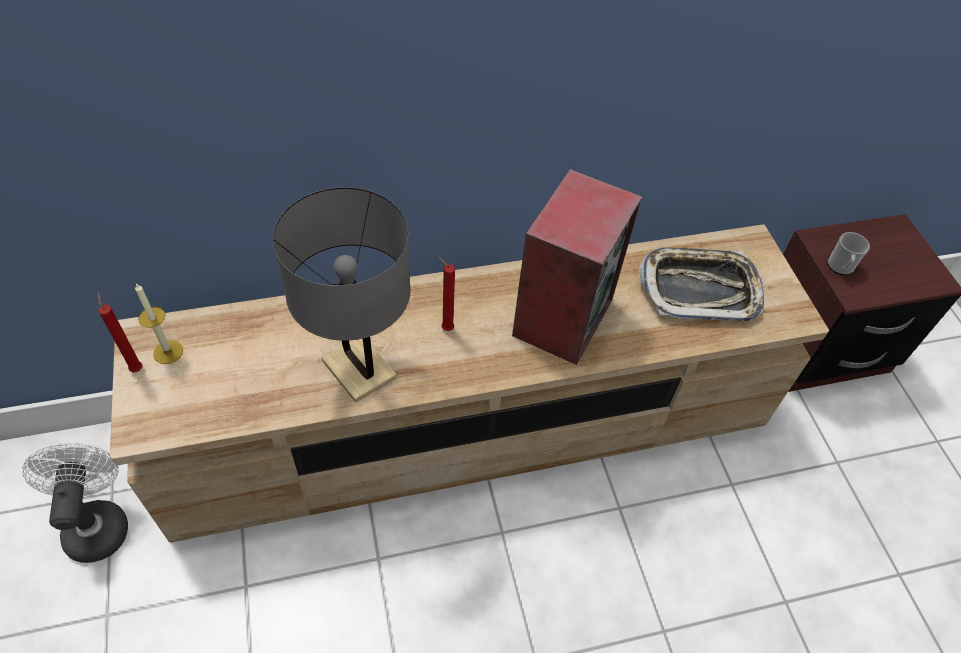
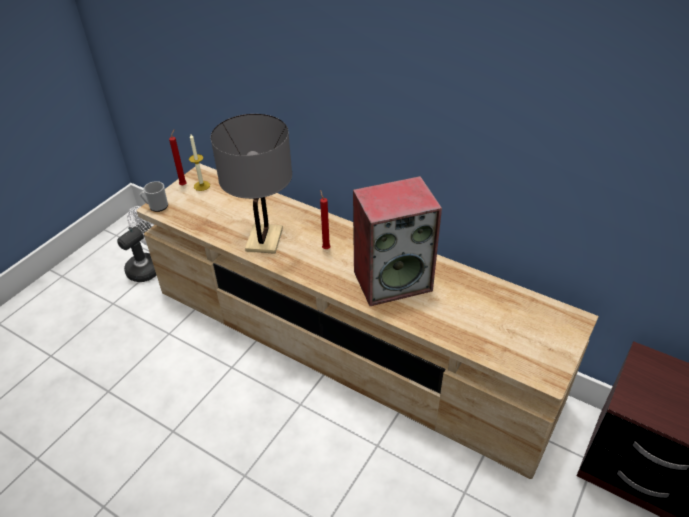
camera: 50 degrees right, 10 degrees down
(700, 289) = (497, 320): tray -> none
(840, 268) = (640, 382): mug -> mug (156, 206)

